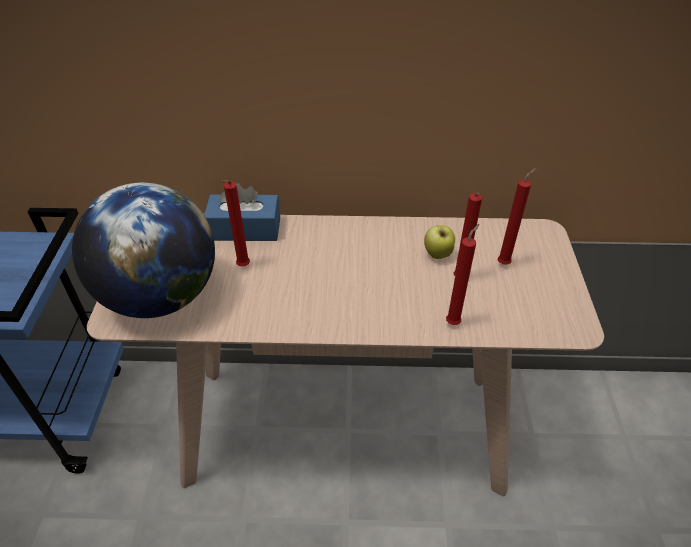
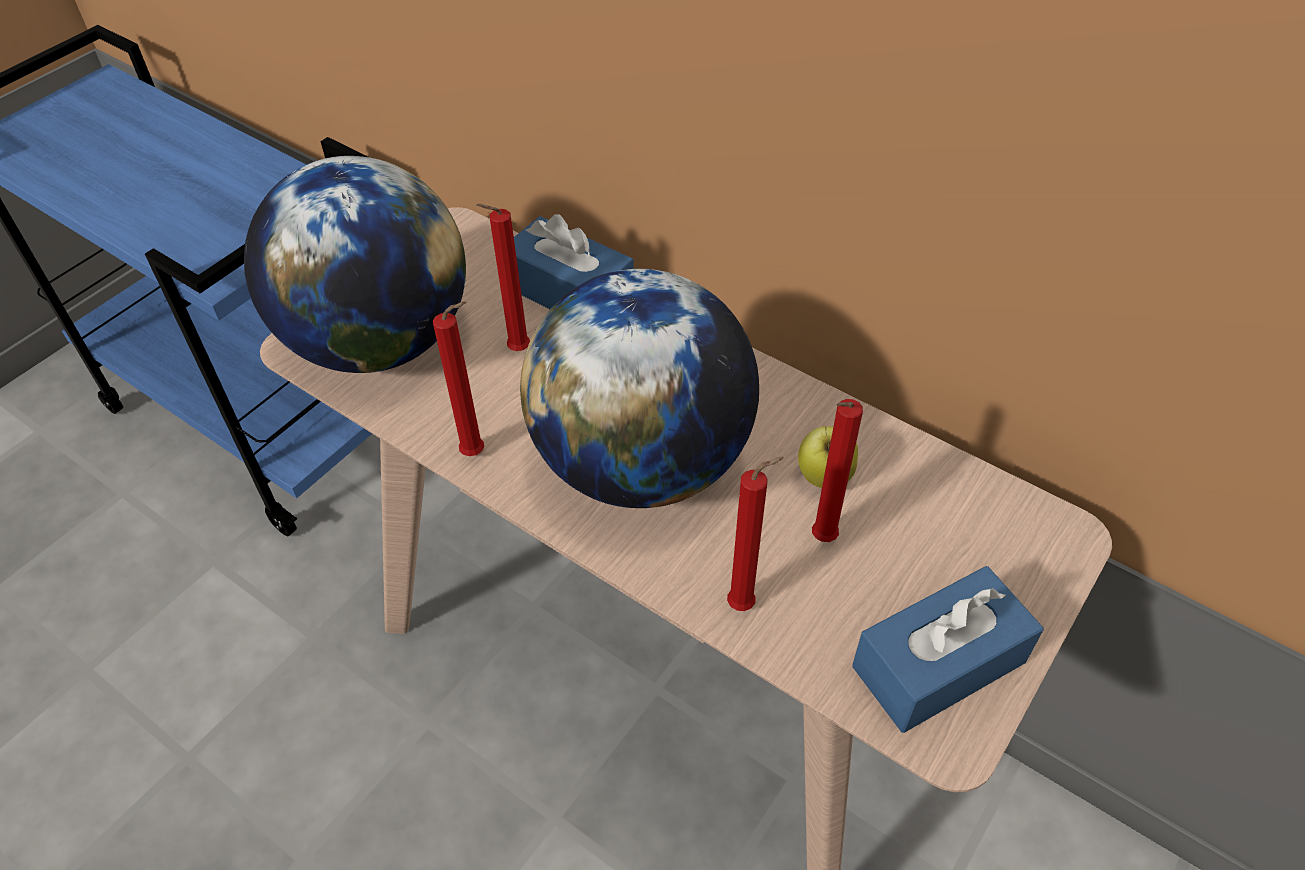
camera: 35 degrees right, 5 degrees up
(353, 287) = (642, 463): none -> globe
(505, 263) = (929, 553): red candle -> red candle (477, 453)
(548, 303) = (938, 664): none -> blue tissue box

